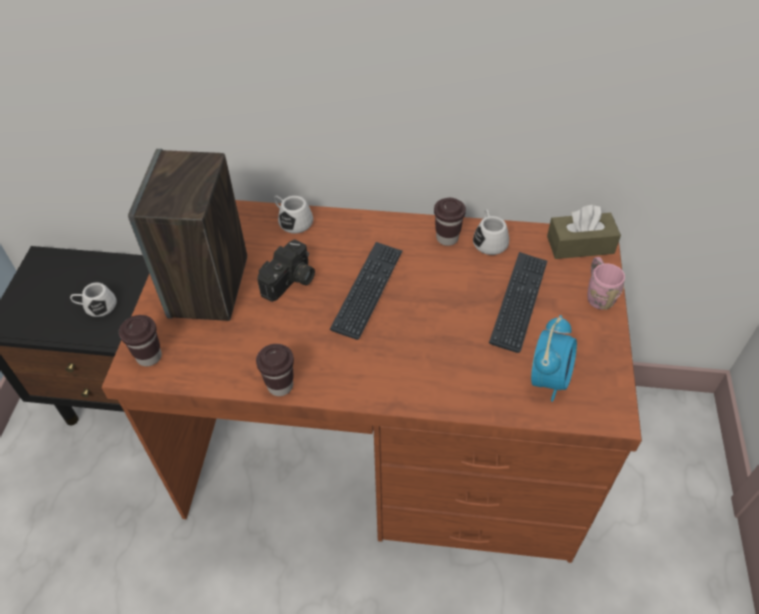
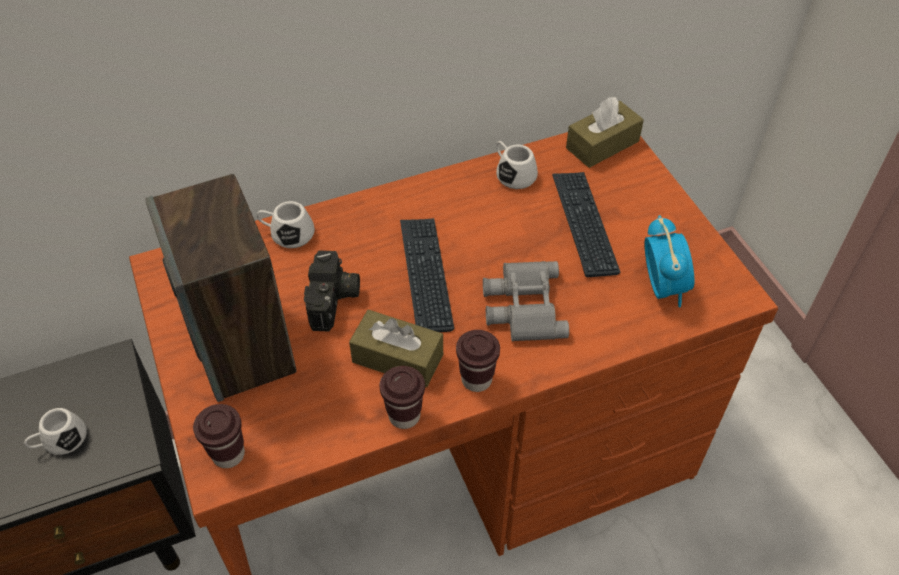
camera: 30 degrees left, 0 degrees up
(305, 342) = (397, 358): none -> brown tissue box
(424, 344) = (522, 305): none -> grey binoculars
(447, 238) = (469, 188): brown cup -> brown cup (476, 379)
(598, 294) = (650, 186): pink mug -> none

